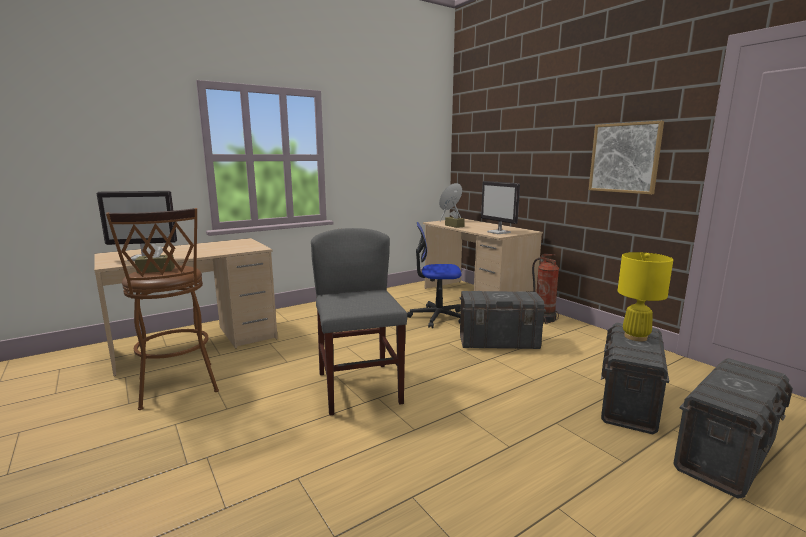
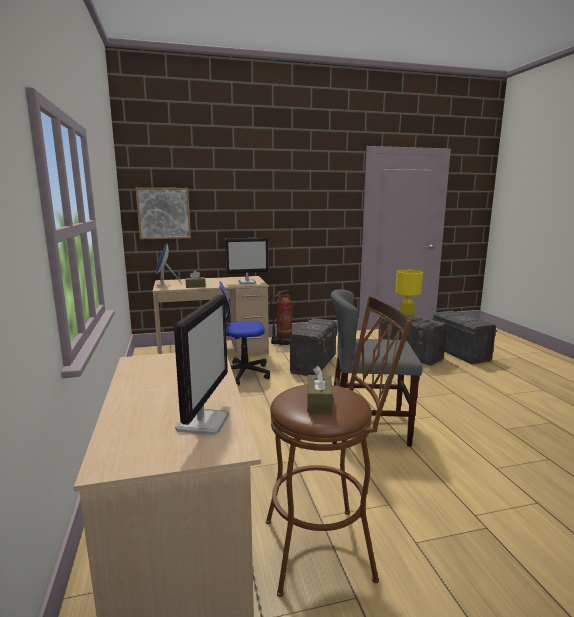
camera: 70 degrees left, 0 degrees up
(437, 317) = (243, 373): office chair -> office chair turned 60 degrees clockwise
(624, 158) = (316, 214): picture -> picture (164, 213)

